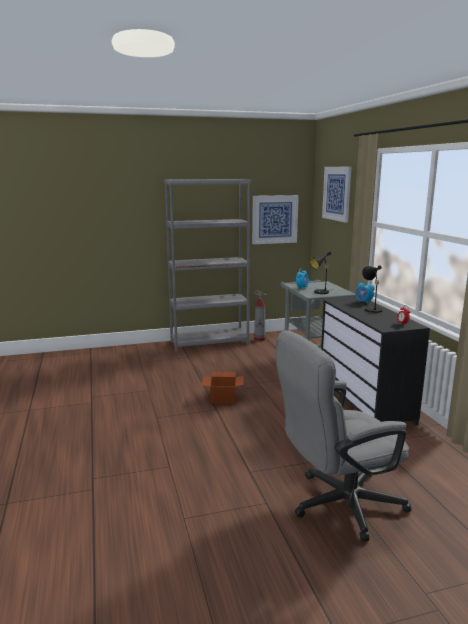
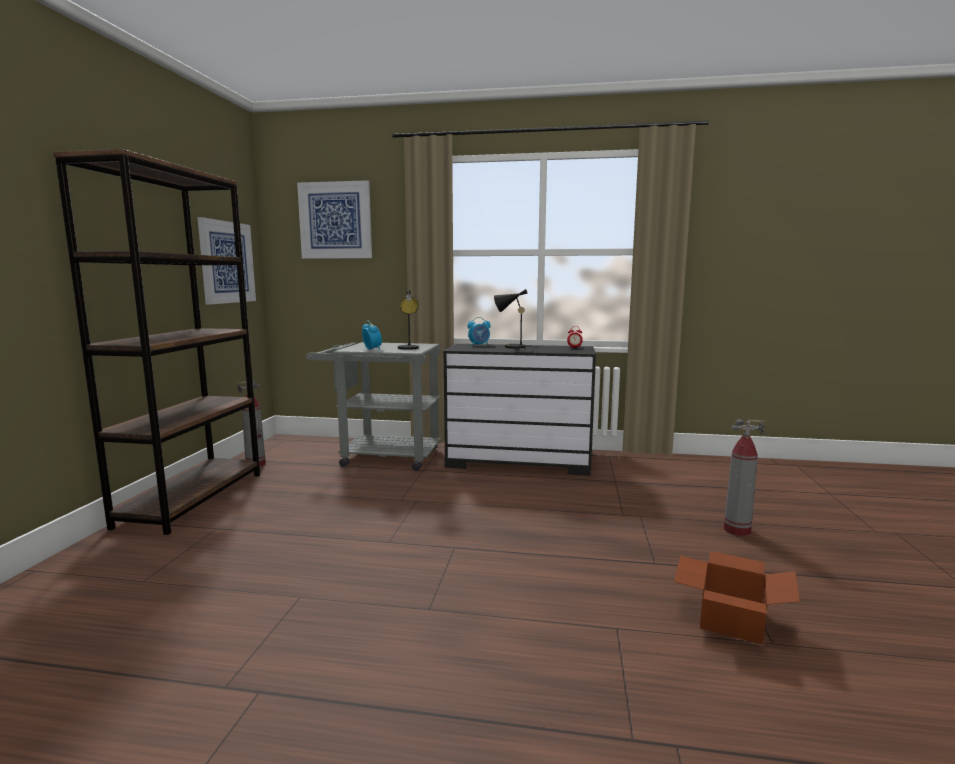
camera: 65 degrees left, 5 degrees down
(209, 343) = (193, 499): grey bookcase -> brown bookcase
(223, 397) = (420, 533): cardboard box -> cardboard box (729, 618)
(337, 505) = (736, 530): grey office chair -> fire extinguisher

